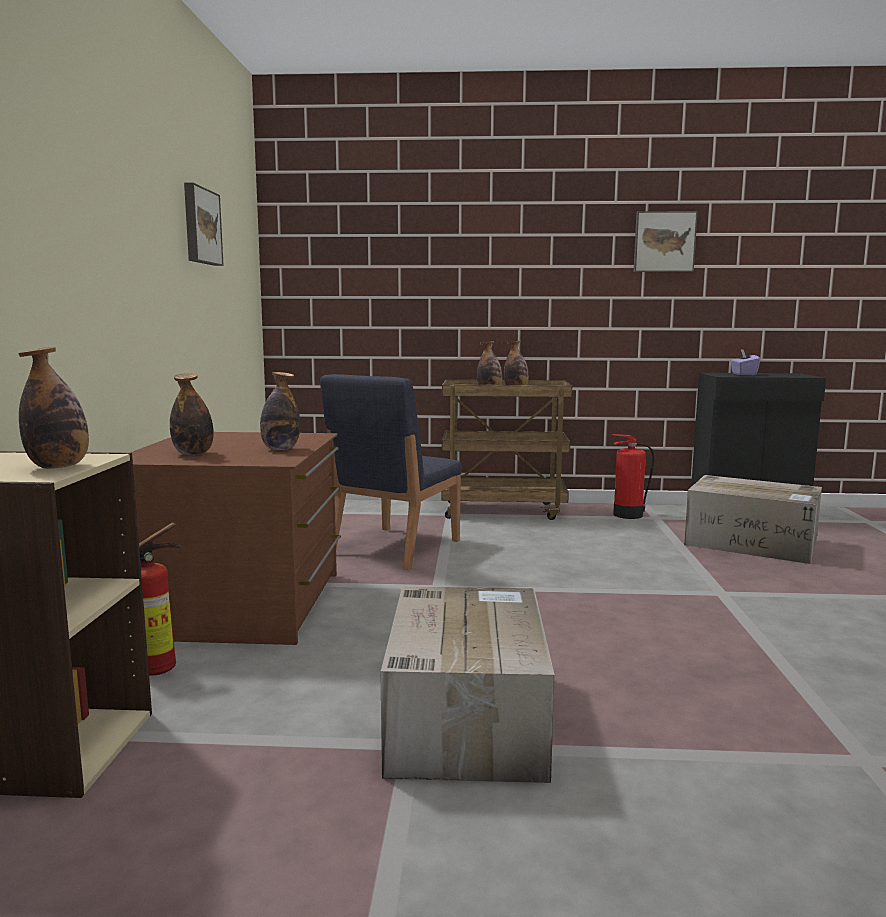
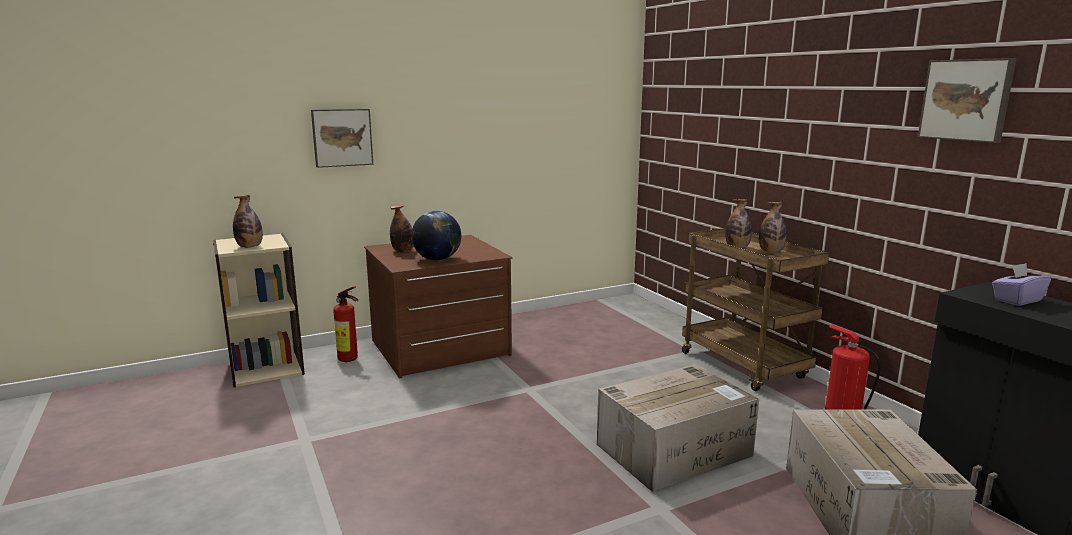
camera: 60 degrees right, 5 degrees up
(200, 226) = (525, 96): picture -> picture (342, 137)
(280, 449) = (437, 259): bottle -> globe
(393, 548) = (586, 355): blue chair -> none
(466, 717) = (342, 446): cardboard box -> cardboard box (675, 449)

